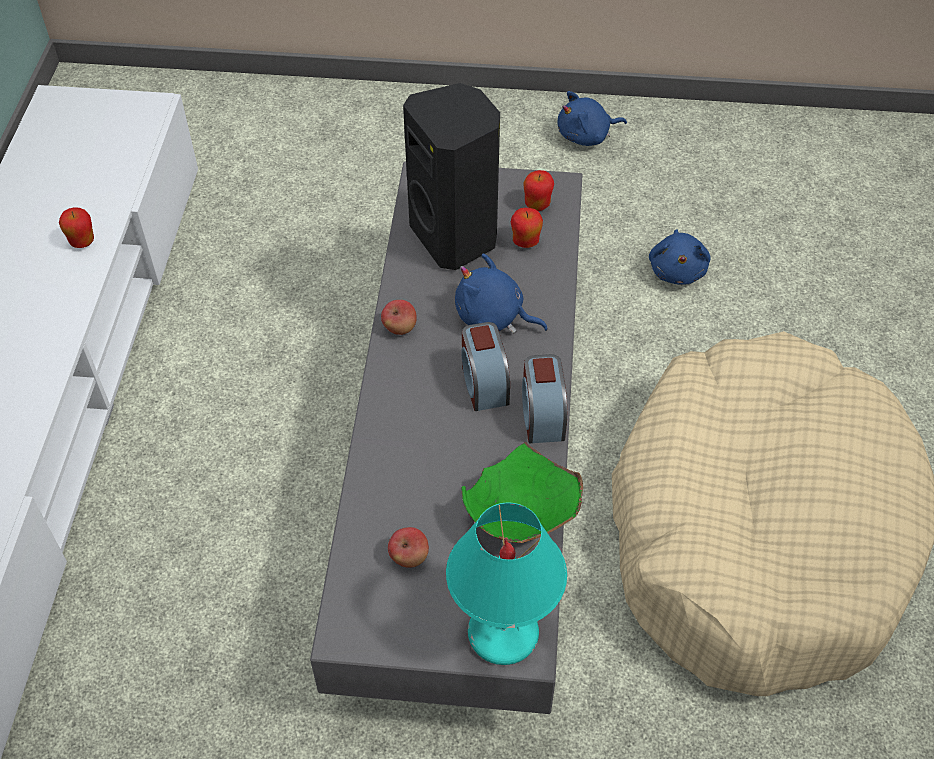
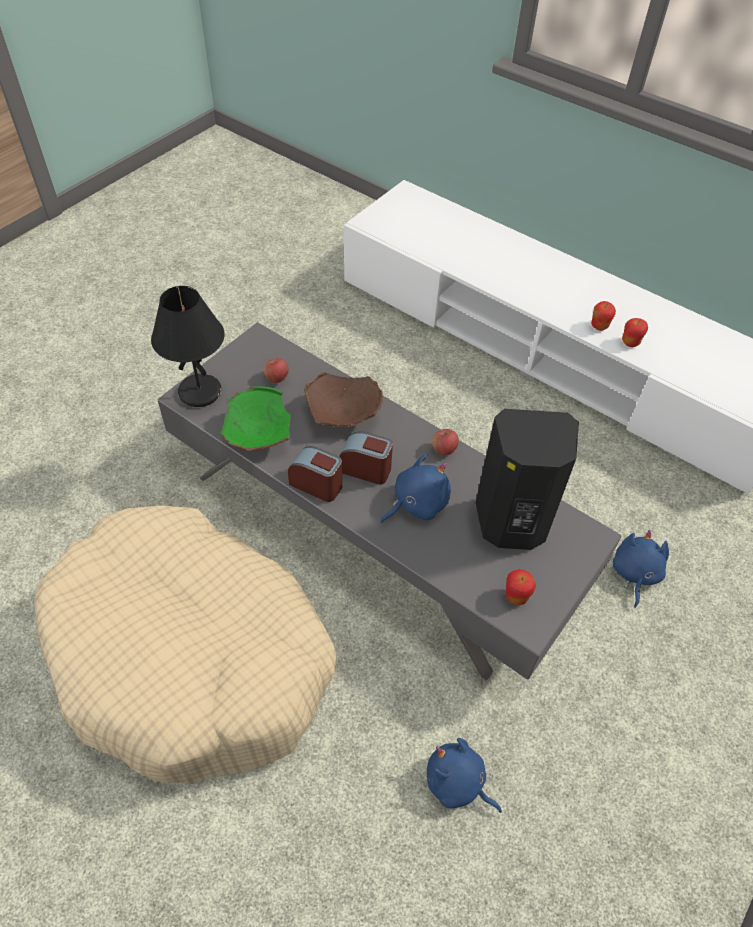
camera: 120 degrees right, 0 degrees up
(418, 447) = (343, 414): none -> brown bowl
(501, 632) = (201, 392): turquoise table lamp -> black table lamp
(525, 242) = (478, 564): apple -> apple (599, 326)
(586, 136) = (683, 829): blue plush toy -> blue plush toy (634, 573)

